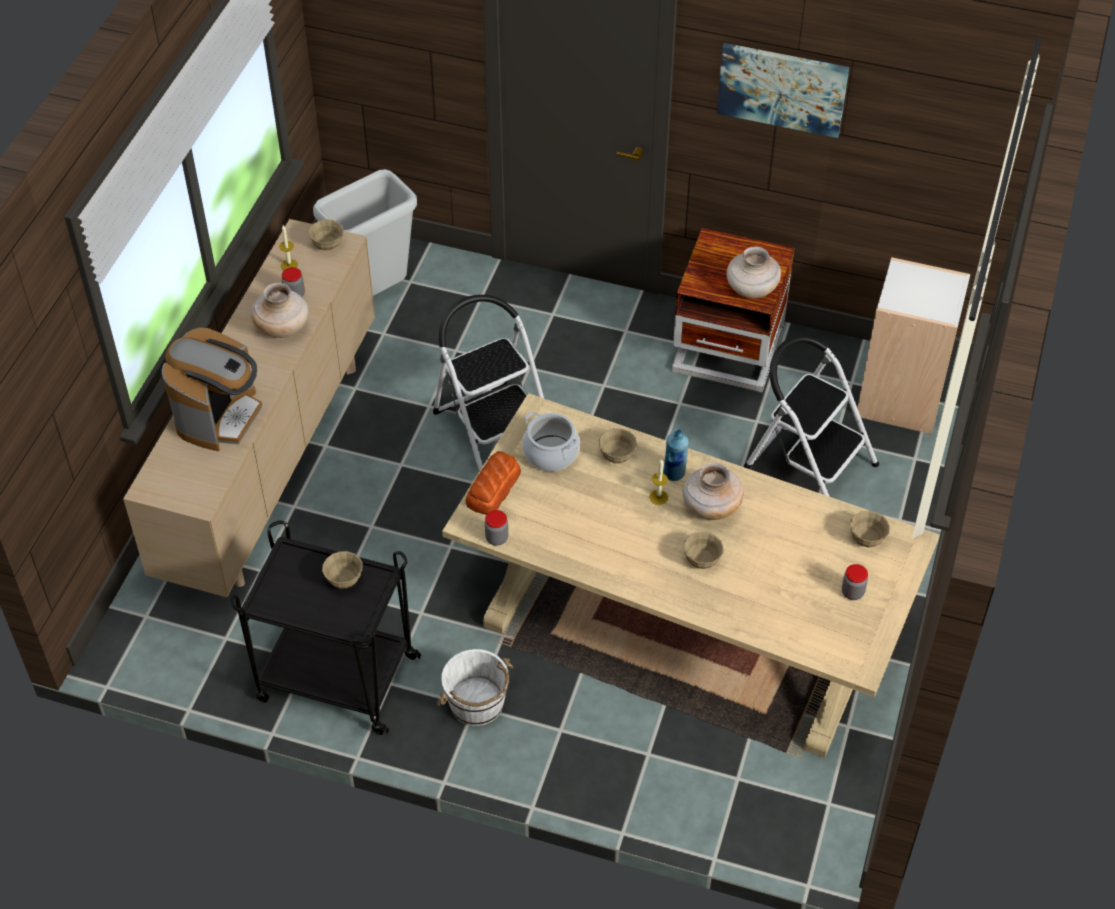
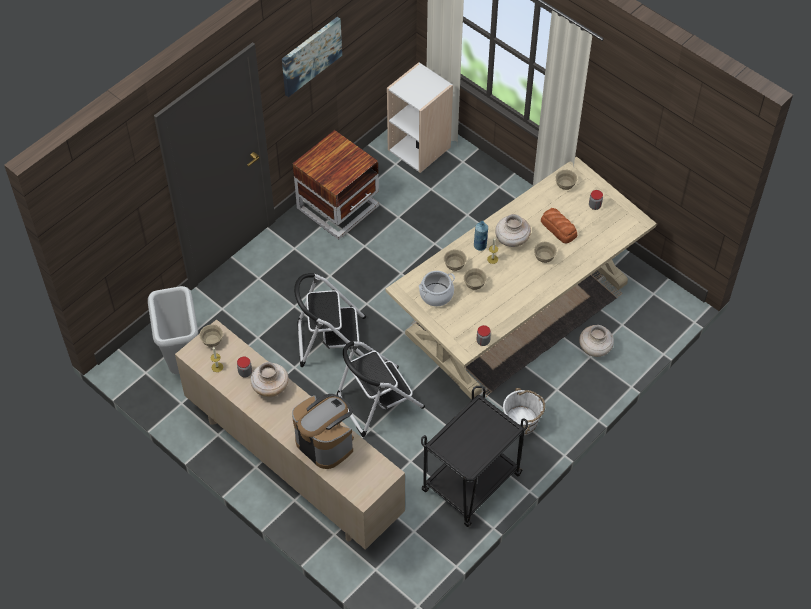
camera: 65 degrees left, 5 degrees up
(344, 580) = (472, 424): beige bowl -> beige bowl (474, 285)
(492, 488) = (447, 330): bread -> bread (559, 229)
(751, 290) = (355, 162): beige vase -> beige vase (595, 348)
(806, 465) = (441, 209): step ladder -> step ladder (377, 402)

